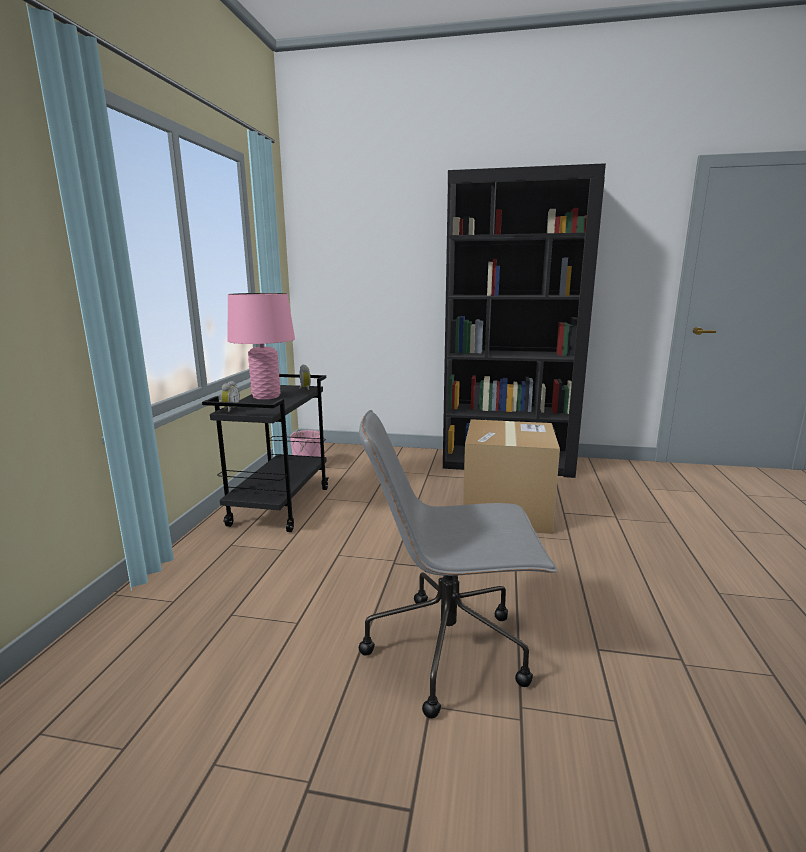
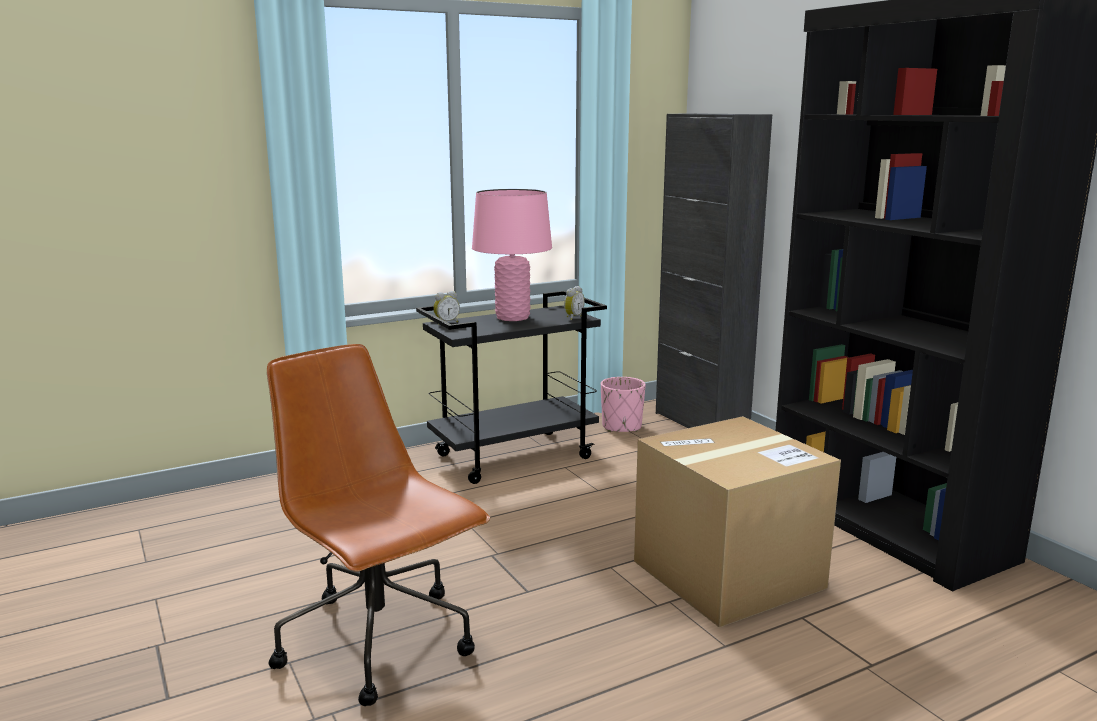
camera: 50 degrees right, 0 degrees up
(345, 450) = (701, 424): none -> black cabinet
(450, 649) = (379, 643): grey office chair -> brown office chair

